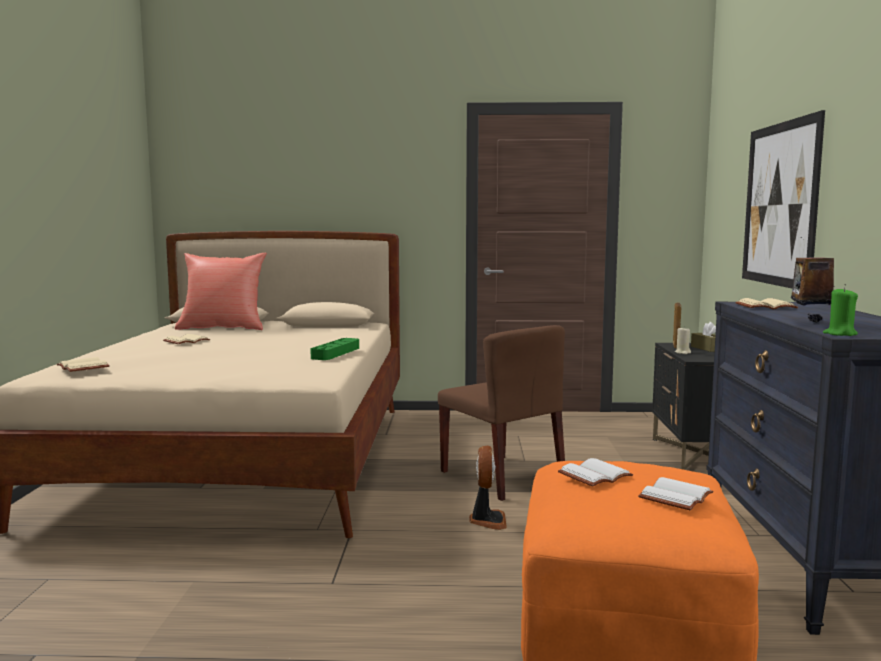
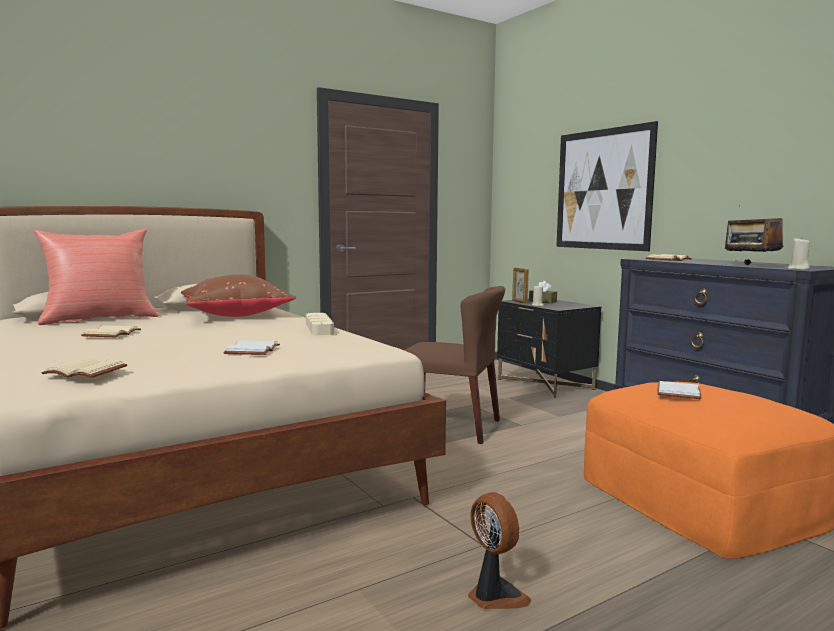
camera: 35 degrees left, 0 degrees up
(318, 334) = (236, 315): none -> brown pillow
(335, 353) = (319, 328): green tray -> beige tray
(487, 520) = (500, 461): fan -> fan (494, 596)
(677, 497) = (751, 395): white book -> white book (253, 351)
(840, 334) = (798, 269): green candle -> beige candle

